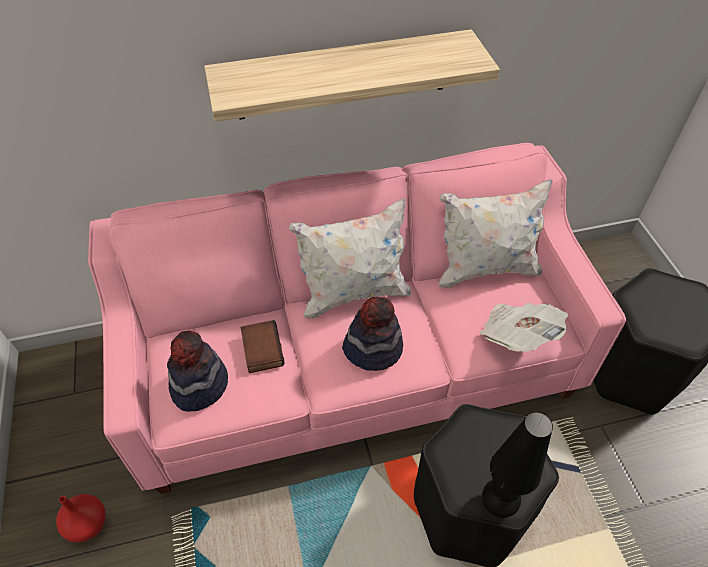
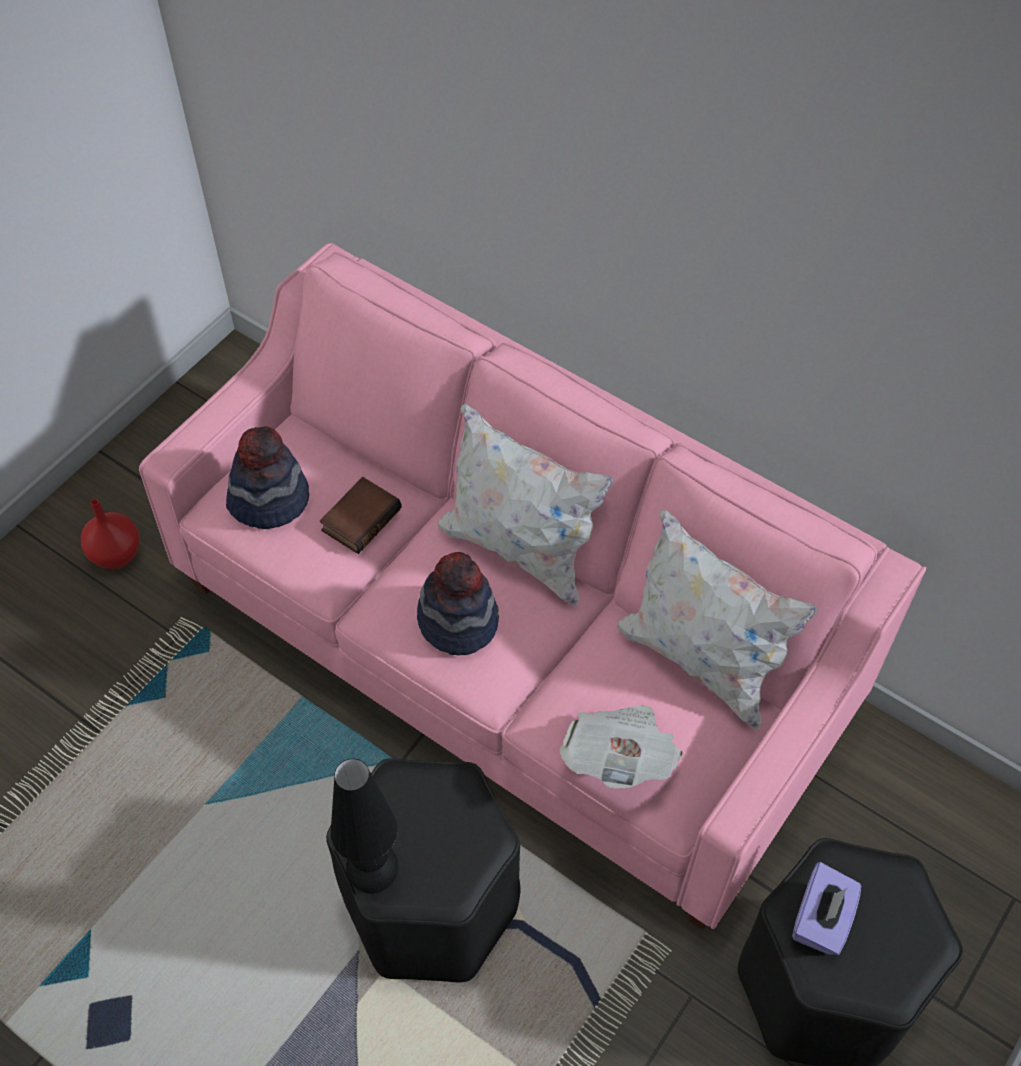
camera: 50 degrees right, 5 degrees up
(342, 75) = (650, 275): shelf -> none
(659, 321) = (821, 920): none -> purple tissue box

